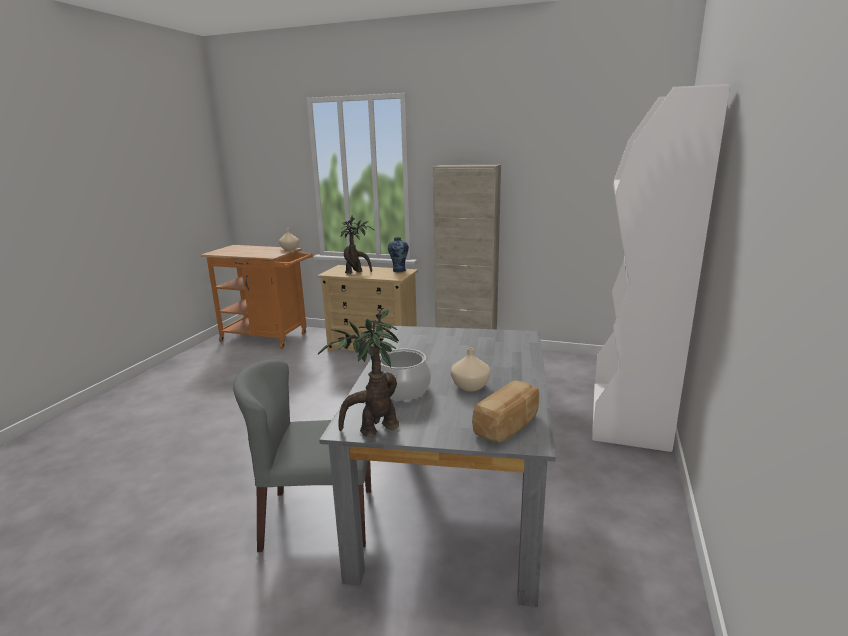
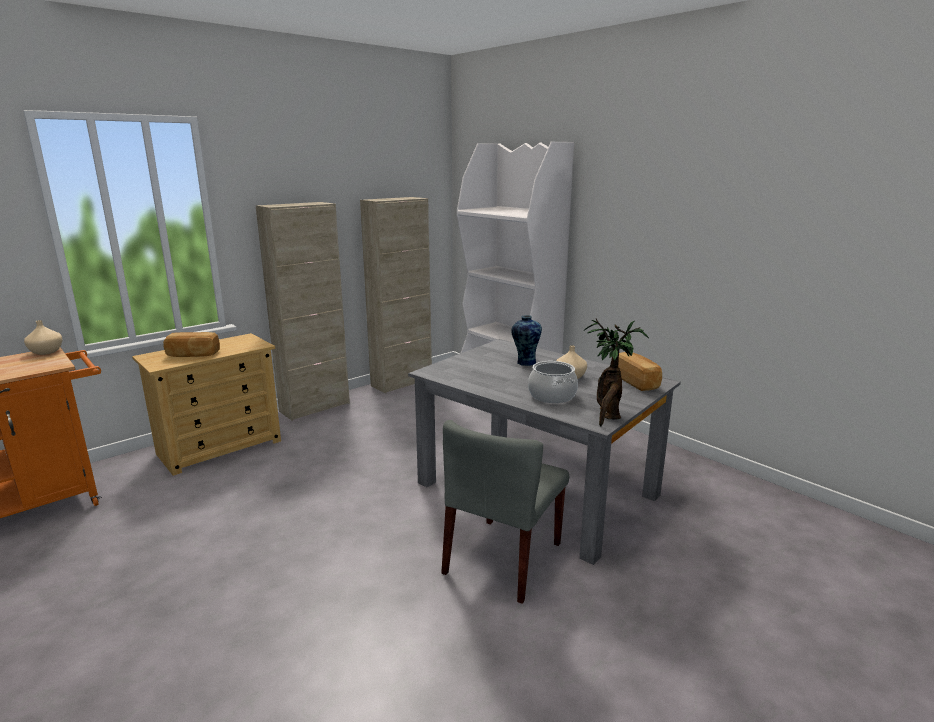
camera: 60 degrees left, 0 degrees up
(356, 272) = (193, 355): potted plant -> bread
(399, 270) = (236, 339): vase -> vase (525, 362)
(562, 359) = (401, 382): none -> beige cabinet

